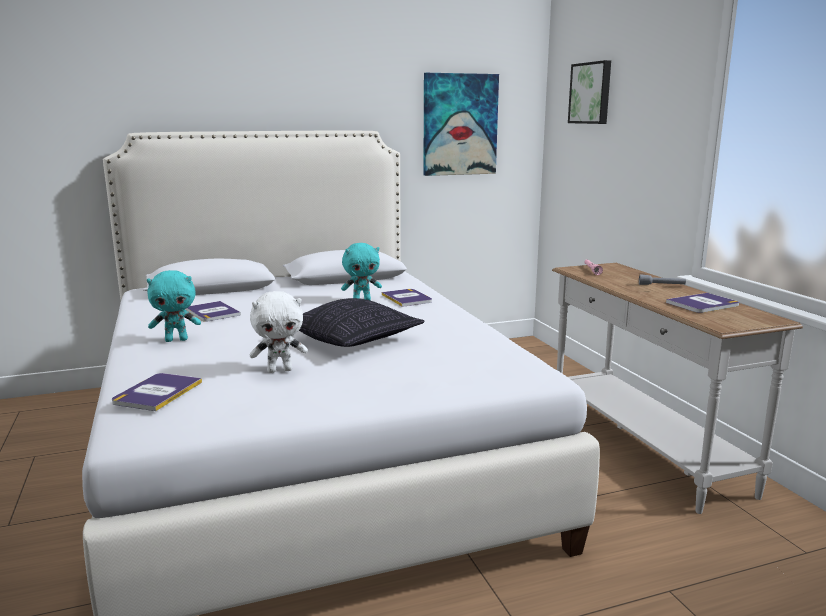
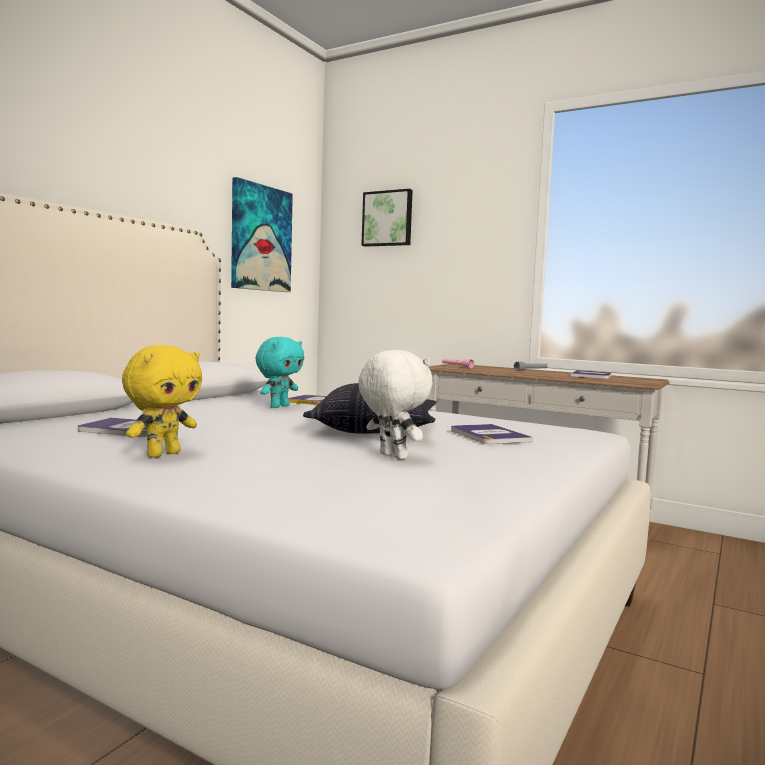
camera: 40 degrees left, 10 degrees down
(157, 393) = (329, 494): book -> book (488, 435)
(177, 340) = (163, 454): turquoise plush toy -> yellow plush toy
(280, 370) = (391, 456): white plush toy -> white plush toy turned 75 degrees counterclockwise

